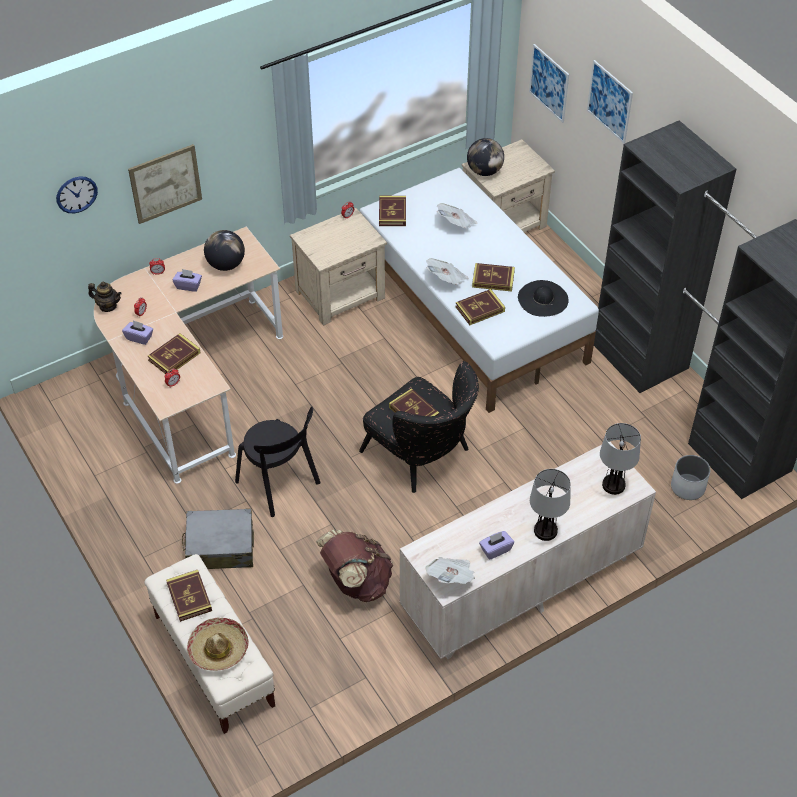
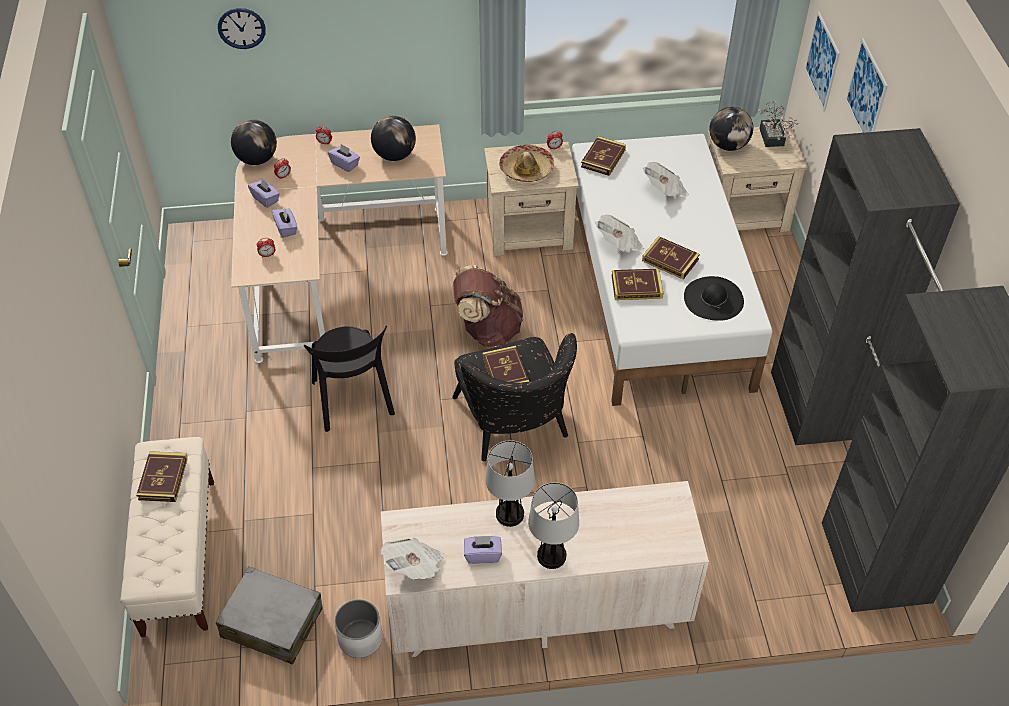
camera: 25 degrees right, 0 degrees up
(108, 306) = (257, 159): teapot -> globe
(165, 183) = (347, 47): picture -> none
(174, 356) = (286, 228): book -> purple tissue box
(218, 649) = (156, 544): hat -> hat (526, 169)
(220, 547) = (257, 442): grey suitcase -> grey suitcase (272, 623)
(356, 582) = (367, 533): brown backpack -> brown backpack (487, 329)
(515, 156) = (772, 139): none -> potted plant
(613, 485) = (661, 534): table lamp -> table lamp (509, 514)
(687, 487) = (793, 573): white planter -> white planter (360, 638)

